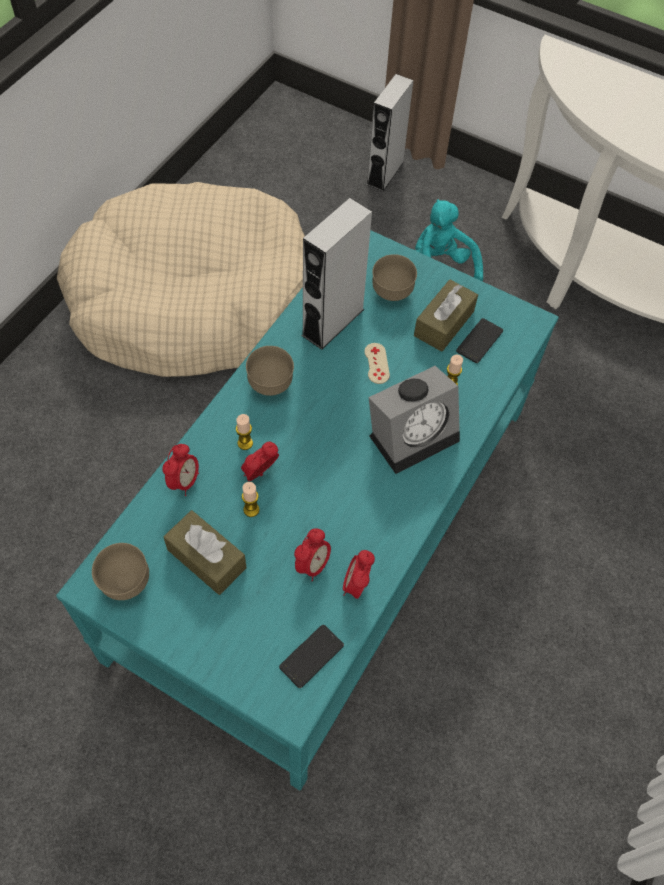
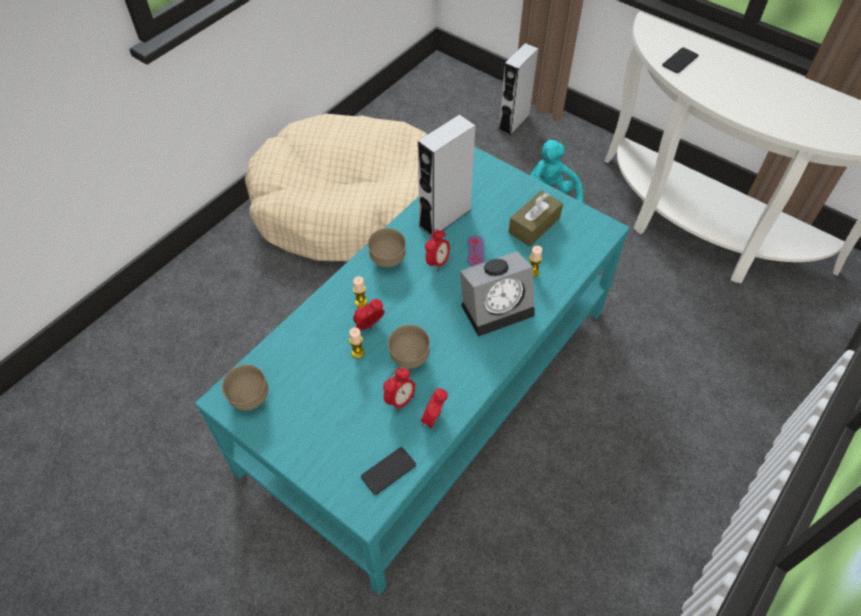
camera: 10 degrees right, 5 degrees down
(184, 481) = (308, 327): alarm clock -> alarm clock (437, 262)
(206, 558) = (316, 387): brown tissue box -> none
(376, 363) = (475, 251): beige game controller -> purple game controller
(391, 293) = (495, 200): brown bowl -> brown bowl (409, 359)
(479, 341) = (561, 241): phone -> phone (680, 61)

